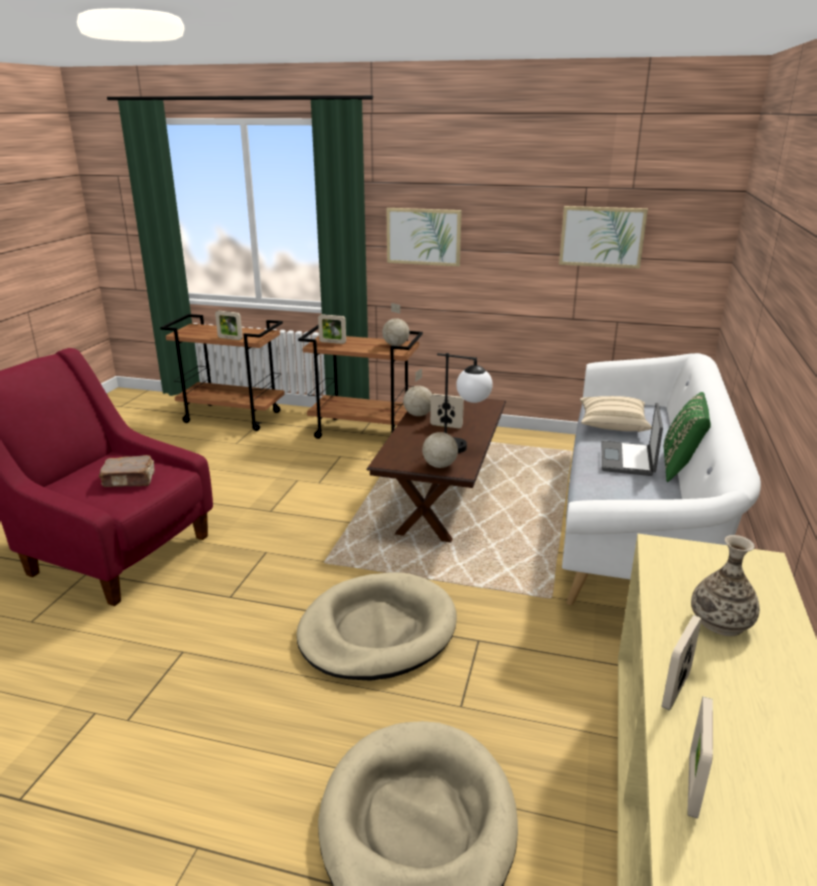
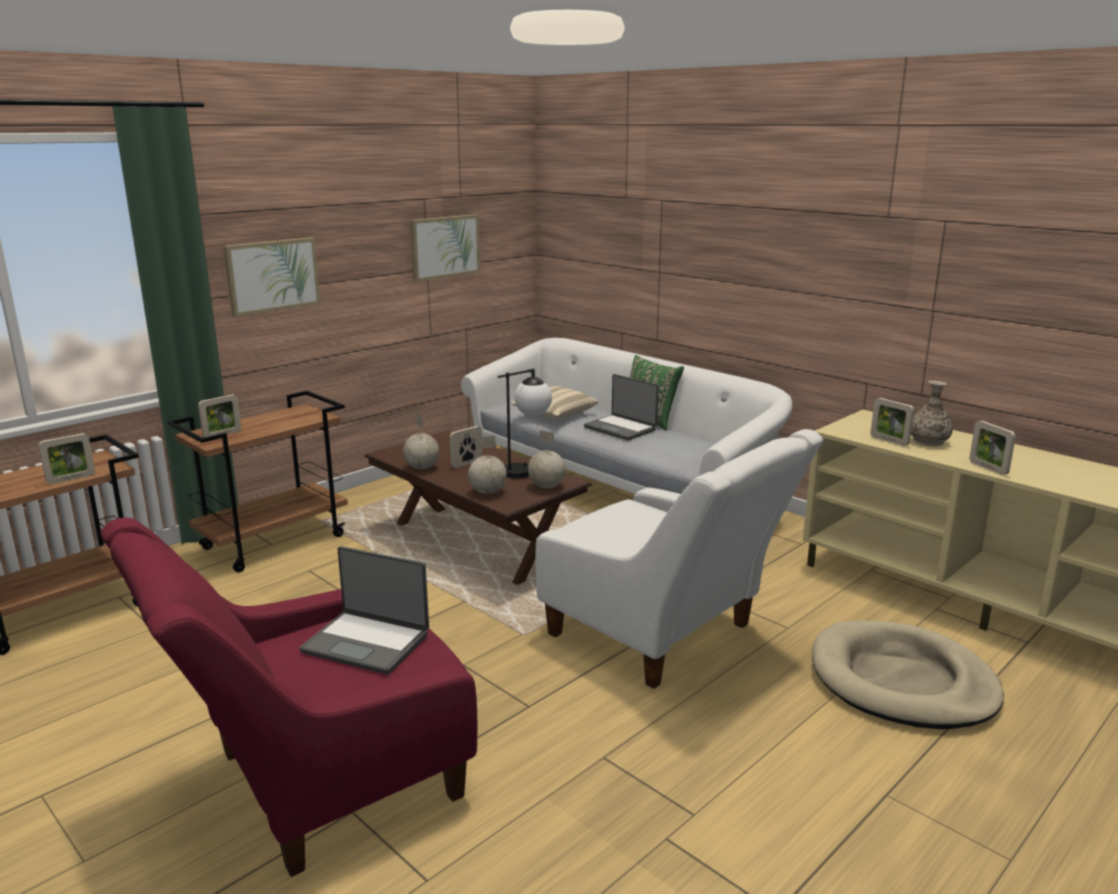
camera: 60 degrees left, 5 degrees down
(130, 480) = (367, 642): brown book -> laptop
(377, 631) = (664, 636): beige dog bed -> white armchair
(395, 345) = (297, 413): globe -> globe (487, 492)
(693, 786) = (1066, 486): picture frame -> picture frame (889, 441)

